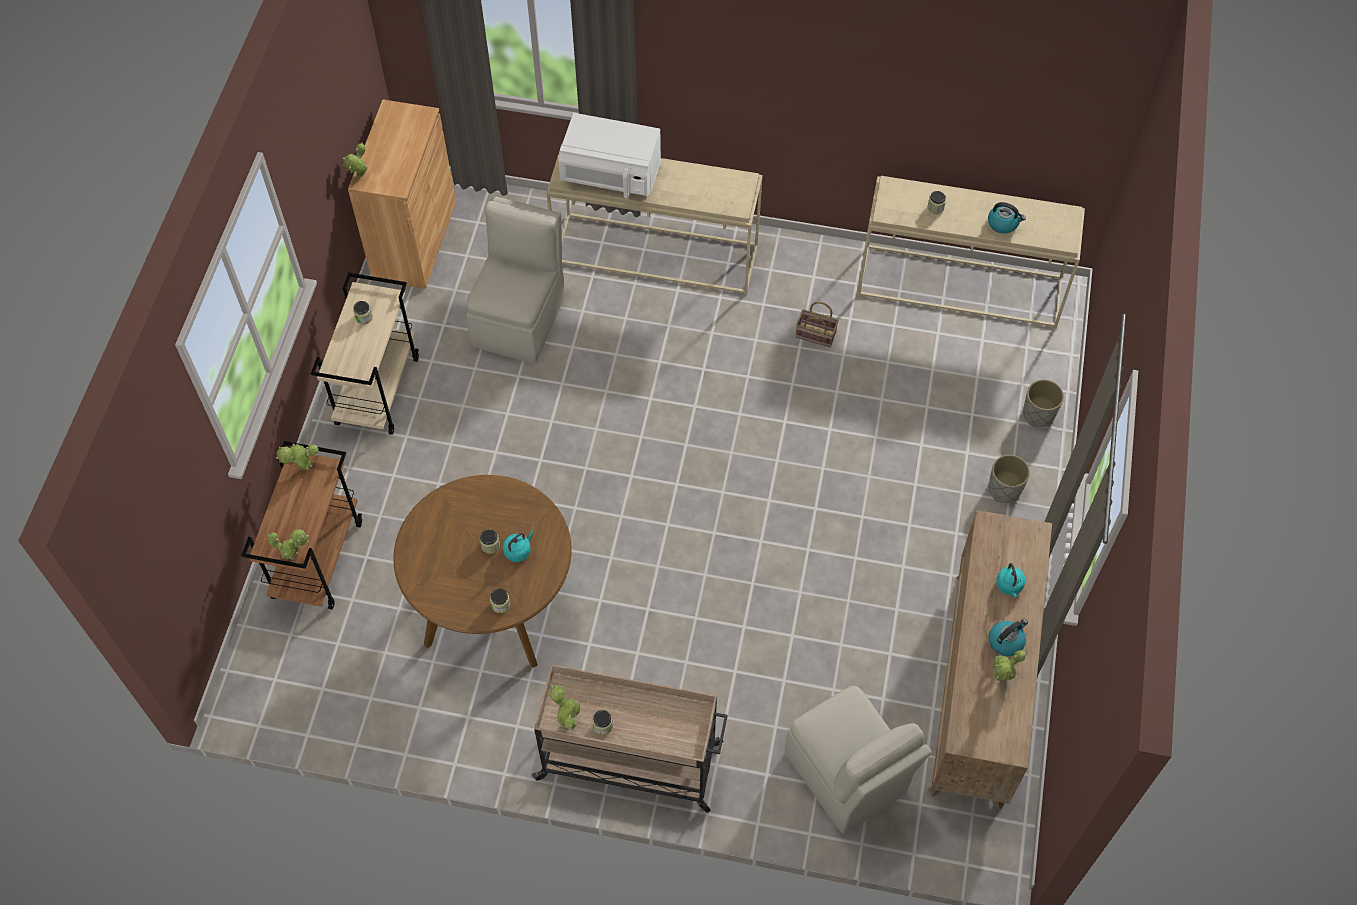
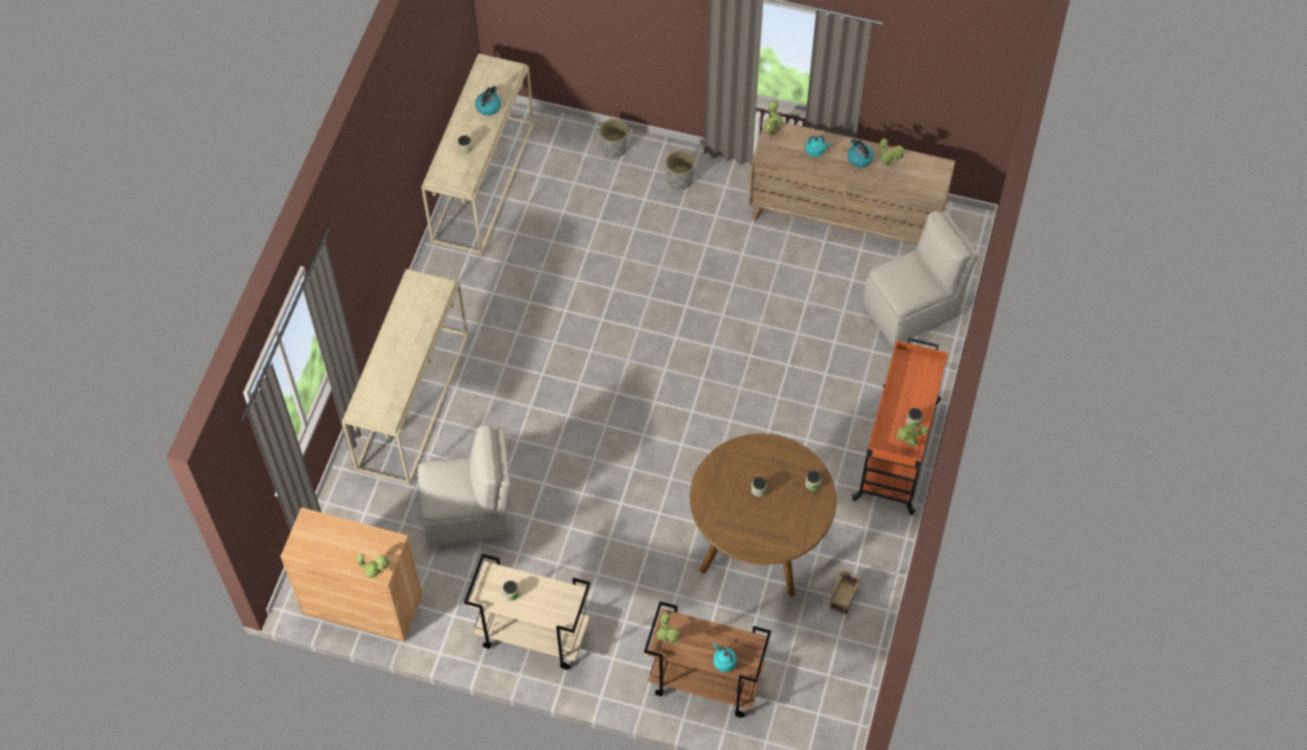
camera: 85 degrees left, 0 degrees up
(294, 556) = (754, 645): potted plant -> potted plant (771, 132)
(518, 551) = (764, 470): turquoise kettle -> turquoise kettle (723, 661)
(520, 318) = (469, 514): beige chair -> beige chair turned 150 degrees clockwise
(611, 176) = (391, 380): white microwave -> none
(632, 761) = (897, 448): beige cart -> orange cart
(814, 335) = (518, 289): basket -> basket (844, 598)

